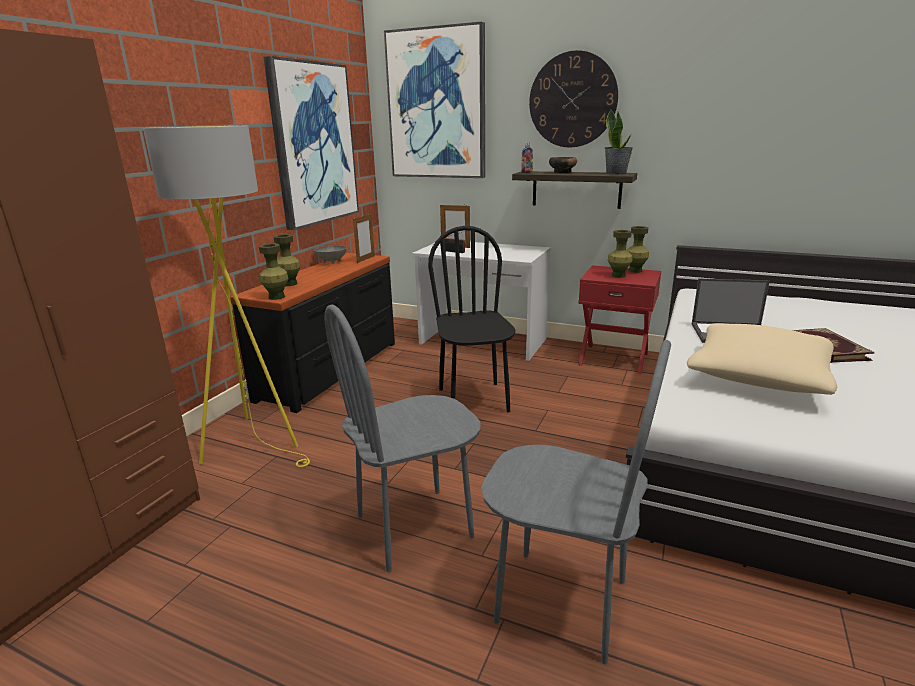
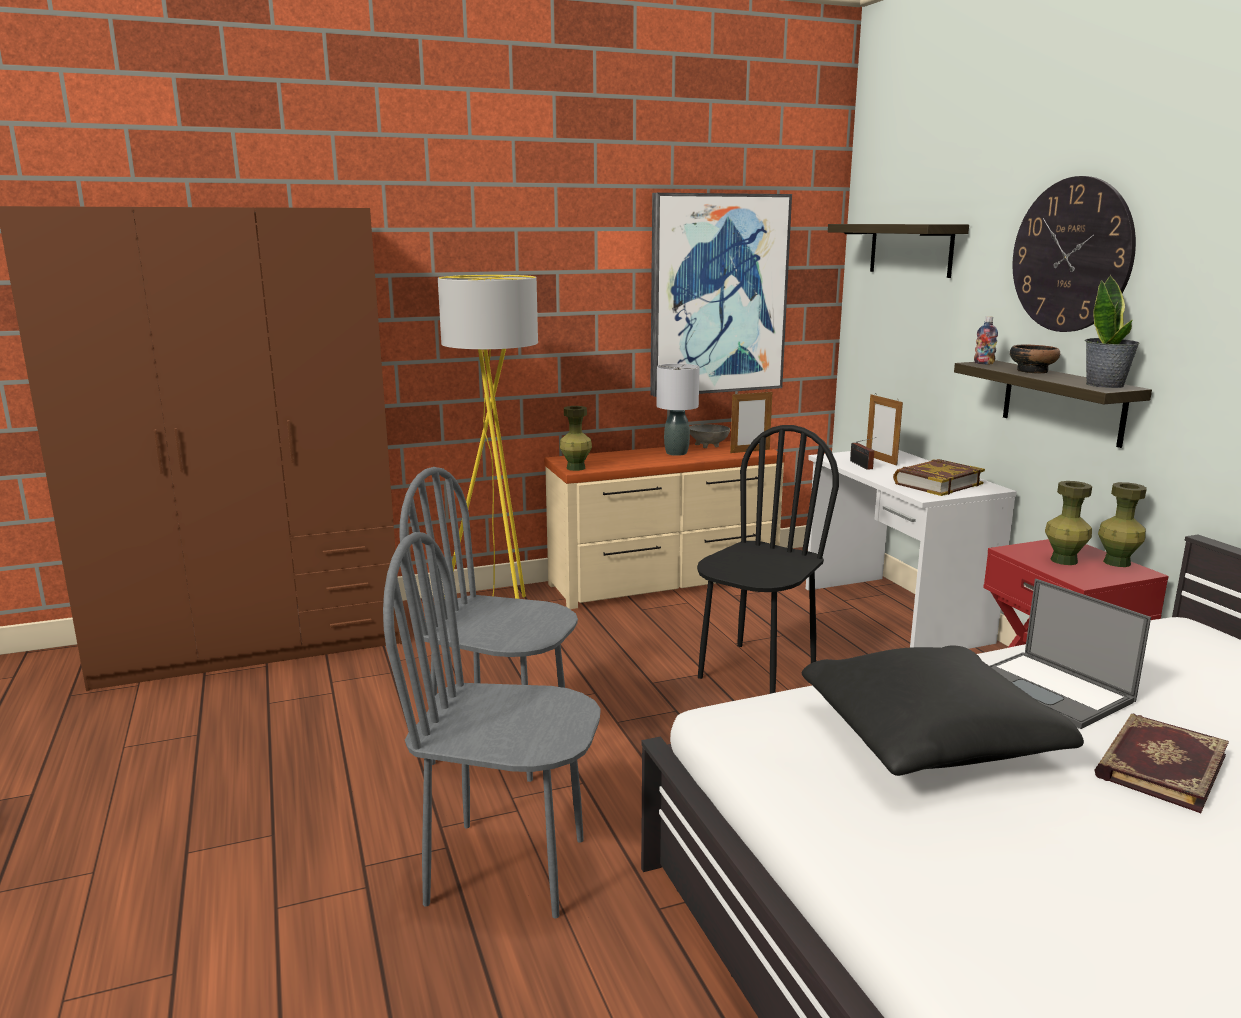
camera: 45 degrees right, 5 degrees down
(289, 284) = (615, 458): green vase -> none
(323, 270) = (677, 453): none -> grey table lamp
(332, 370) = (665, 582): black dresser -> beige dresser
(437, 105) = (910, 249): picture -> shelf
(512, 252) = (937, 483): none -> book
(561, 601) = (507, 869): grey chair -> grey chair turned 120 degrees clockwise
(758, 376) = (929, 738): beige pillow -> black pillow

